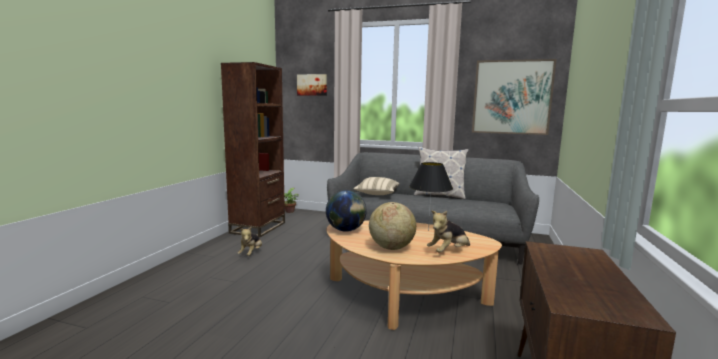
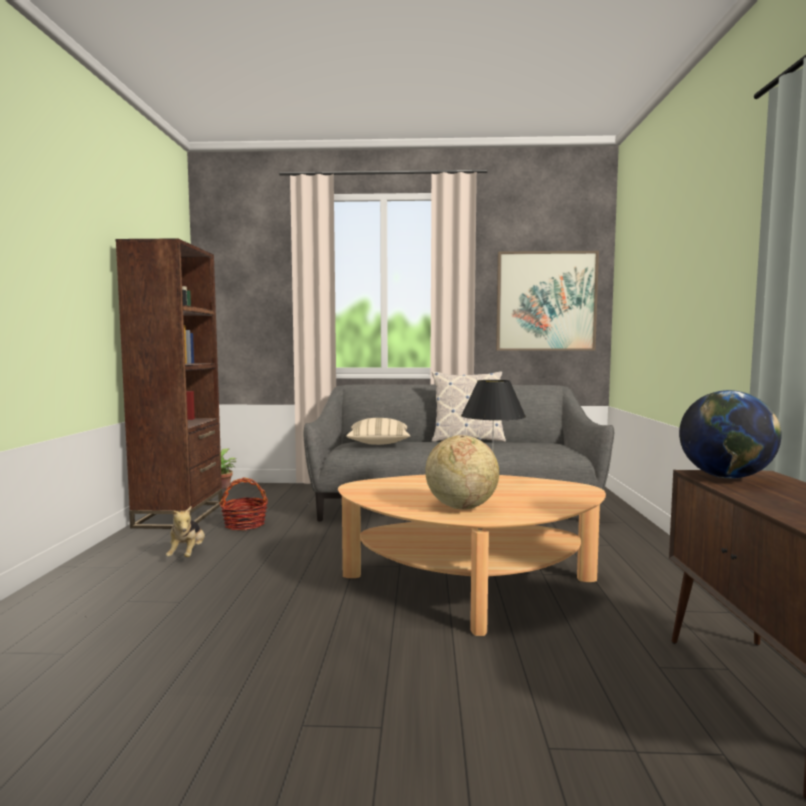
camera: 15 degrees left, 5 degrees down
(291, 238) = (245, 524): none -> basket
(312, 85) = (254, 286): picture -> none
(346, 230) = (372, 492): globe -> globe (725, 477)
(448, 252) = (545, 504): plush toy -> none

